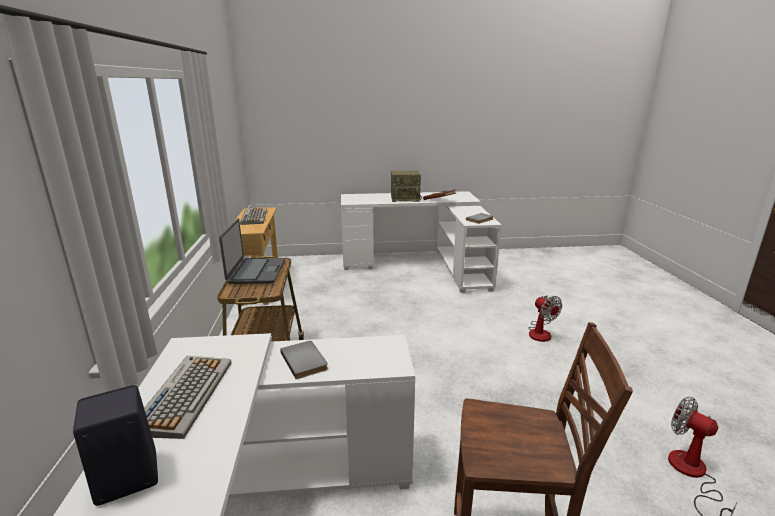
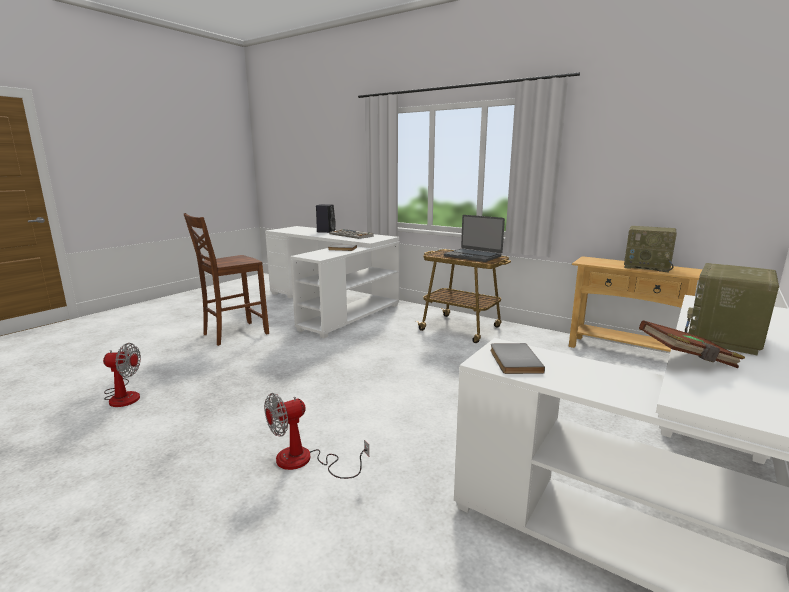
camera: 130 degrees right, 5 degrees down
(254, 217) = (647, 267): keyboard -> radio
(540, 331) = (305, 461): fan -> fan turned 45 degrees counterclockwise

